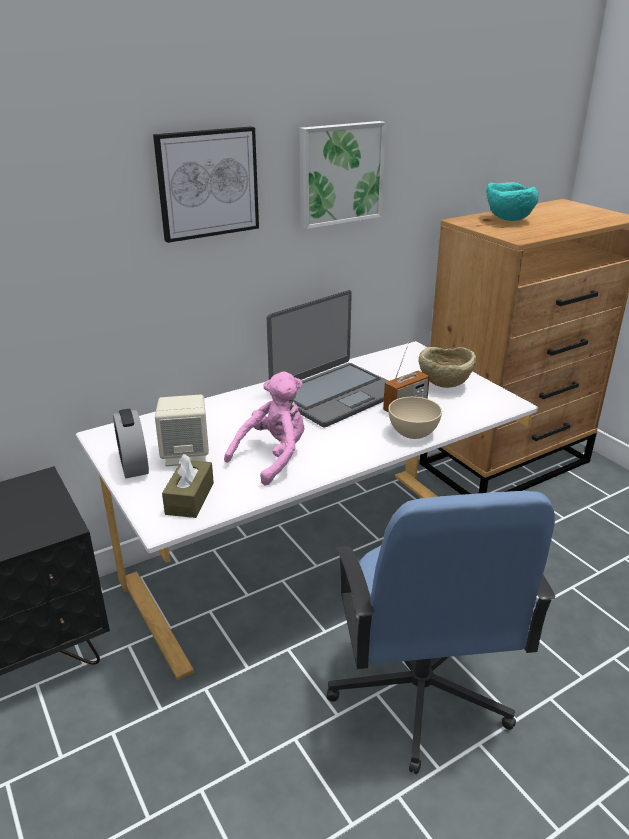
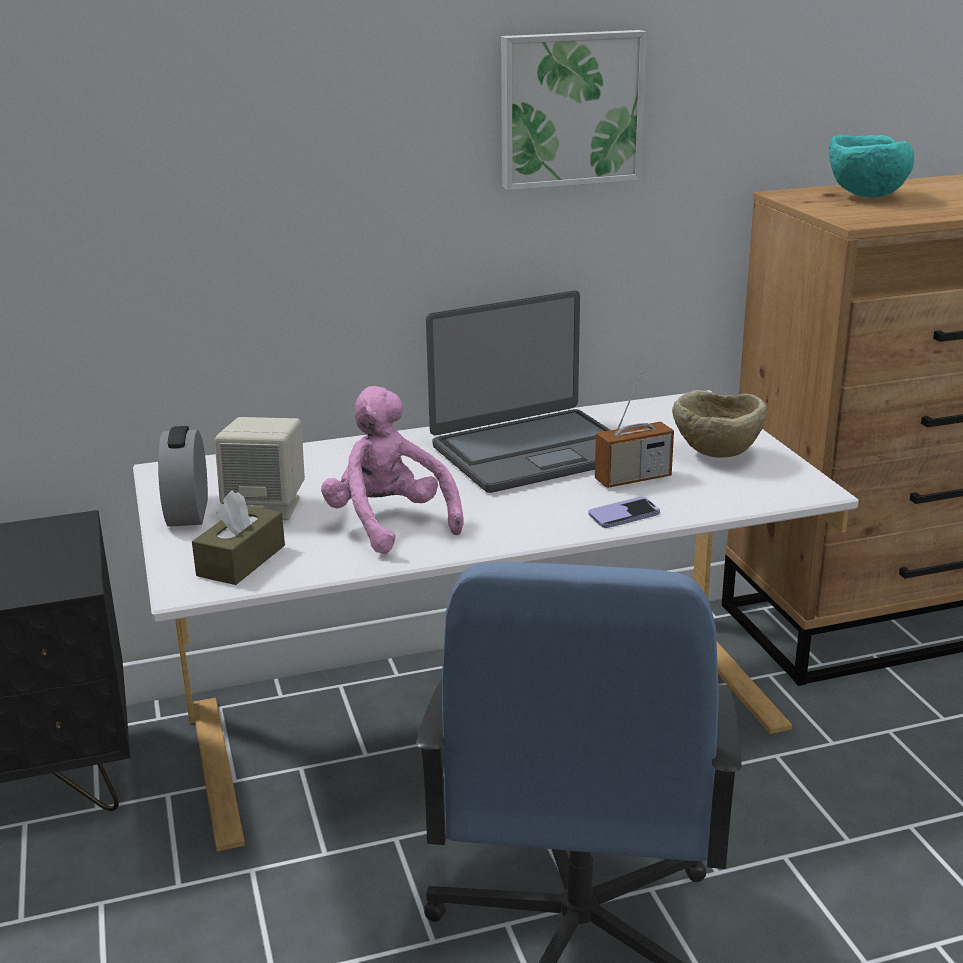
camera: 15 degrees right, 5 degrees down
(207, 183) = (350, 113): picture -> none
(273, 457) = (389, 523): pink plush toy -> pink plush toy turned 90 degrees counterclockwise
(413, 433) = (624, 515): beige bowl -> phone

